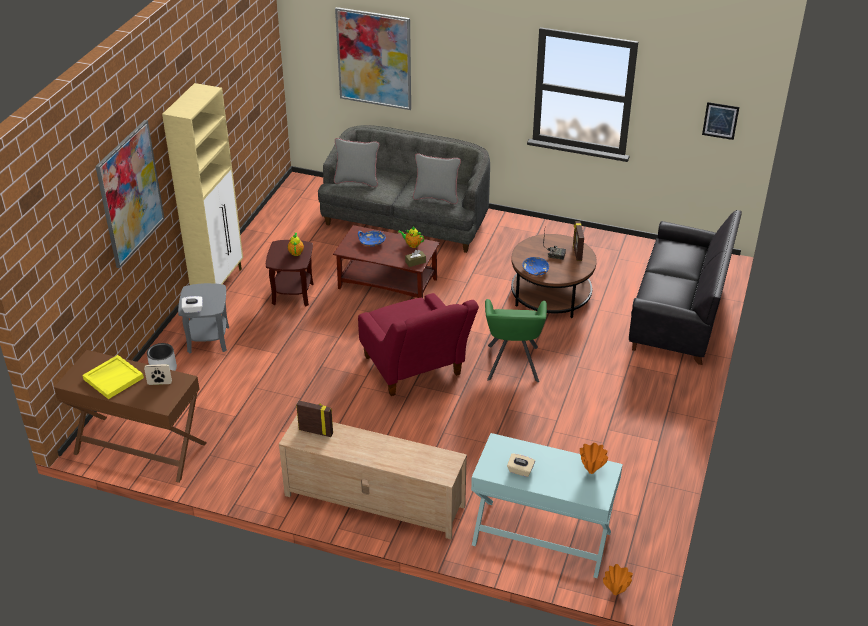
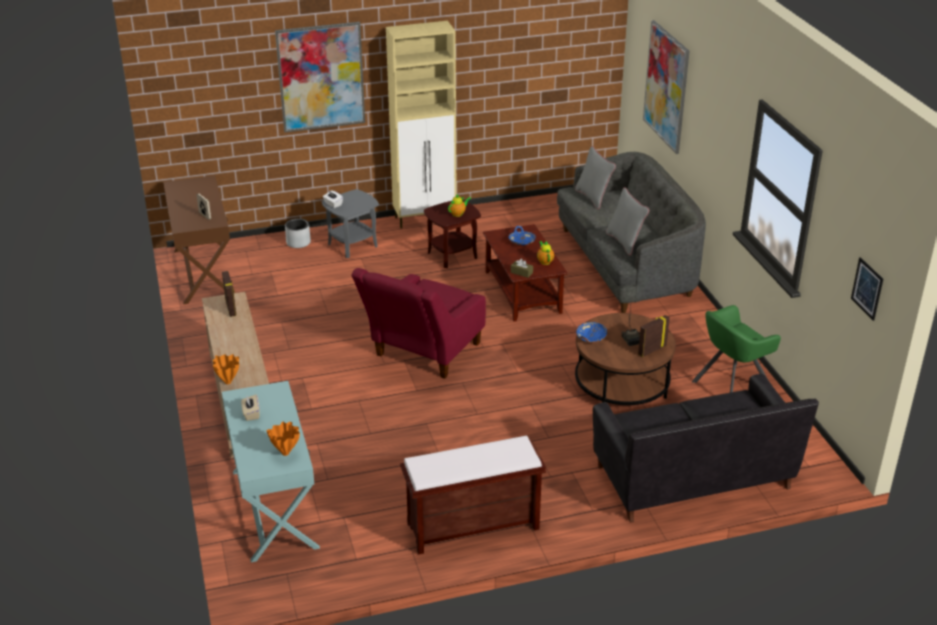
camera: 55 degrees right, 5 degrees down
(113, 378) = (193, 197): yellow tray -> none
(512, 363) = (492, 401): green armchair -> green armchair (731, 386)
(616, 592) = (241, 581): orange vase -> orange vase (228, 382)
(649, 440) = (472, 527): none -> brown bench

